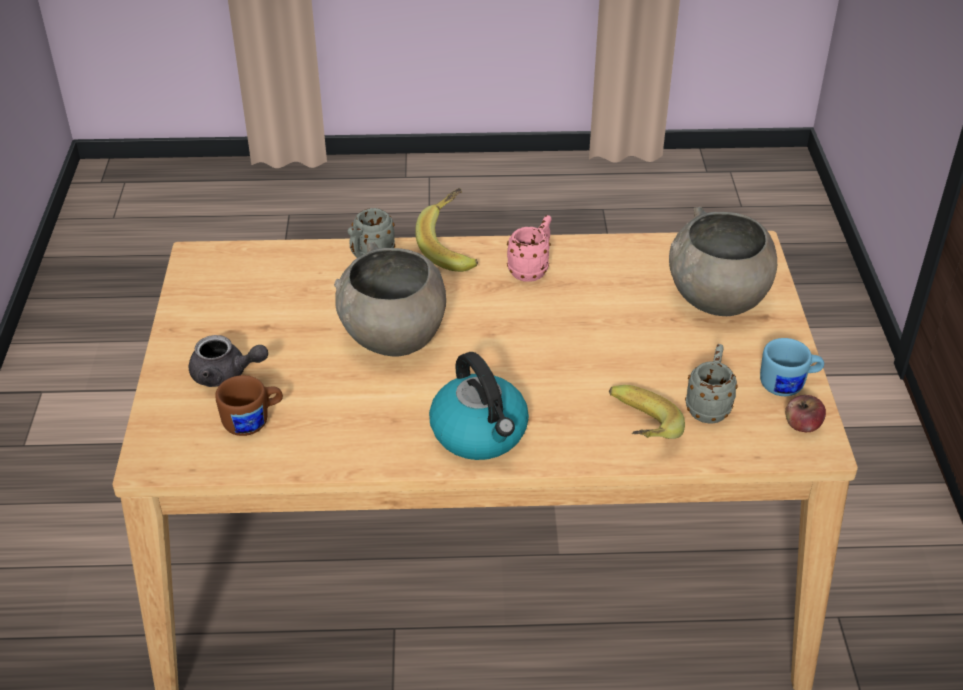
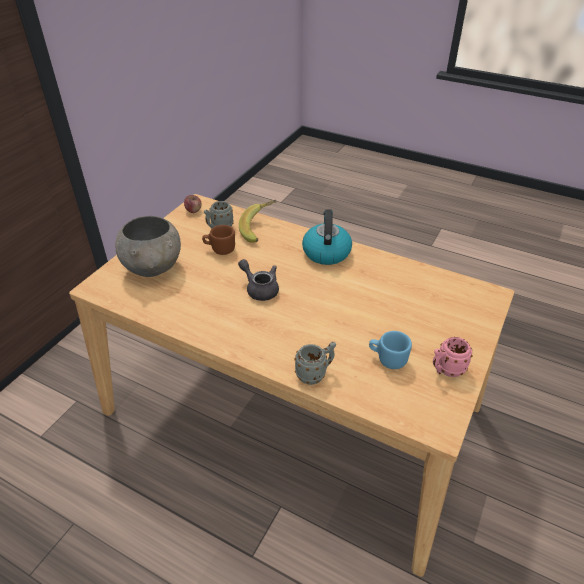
camera: 150 degrees left, 0 degrees up
(226, 375) = (442, 326): grey teapot -> grey teapot (260, 289)
(253, 421) = (434, 295): brown mug -> brown mug (220, 249)
(393, 338) = (336, 311): grey bowl -> none
(454, 247) = (255, 359): banana -> none
(532, 269) = (224, 323): pink mug -> pink mug (446, 370)
(788, 385) = (177, 224): blue mug -> blue mug (387, 359)

